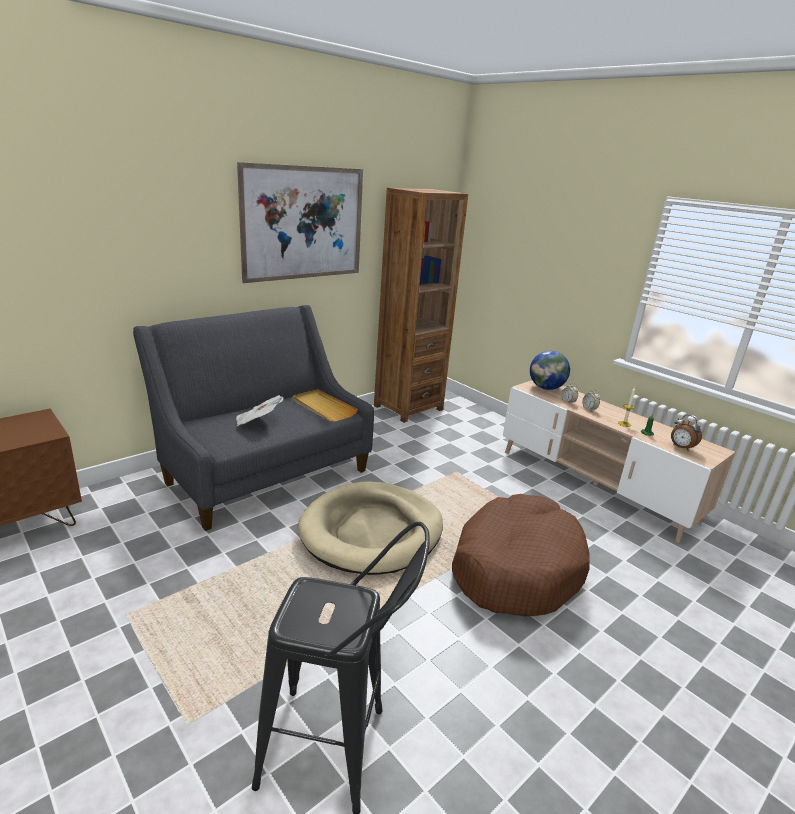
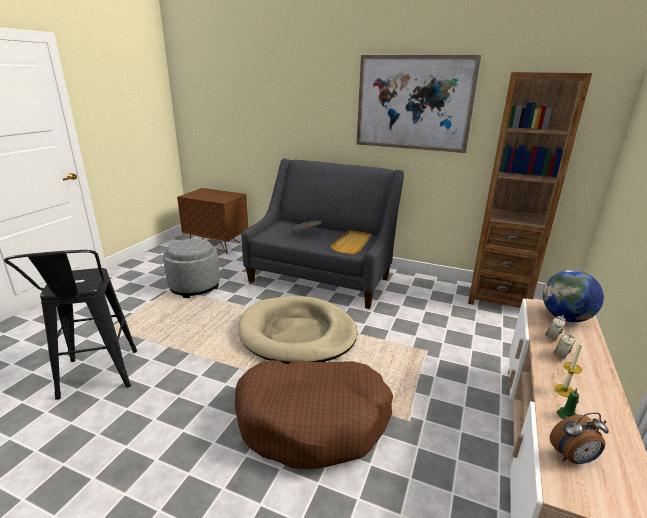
camera: 65 degrees right, 0 degrees up
(151, 588) = (194, 286): none -> grey ottoman
(681, 447) = (573, 458): alarm clock -> alarm clock turned 120 degrees counterclockwise

